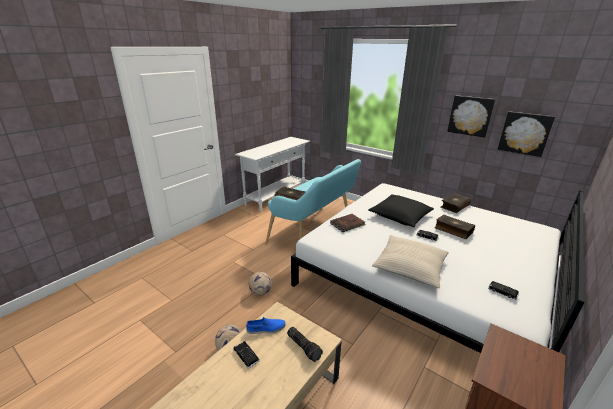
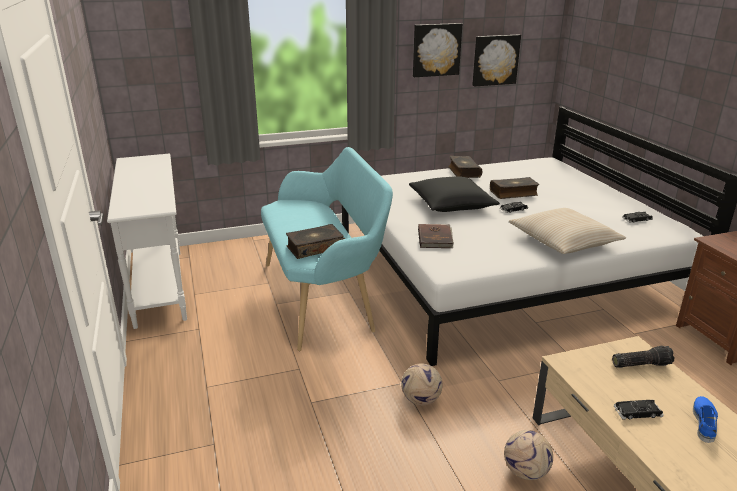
camera: 55 degrees left, 0 degrees up
(266, 329) = (594, 381): blue shoe -> blue shoe (704, 422)

